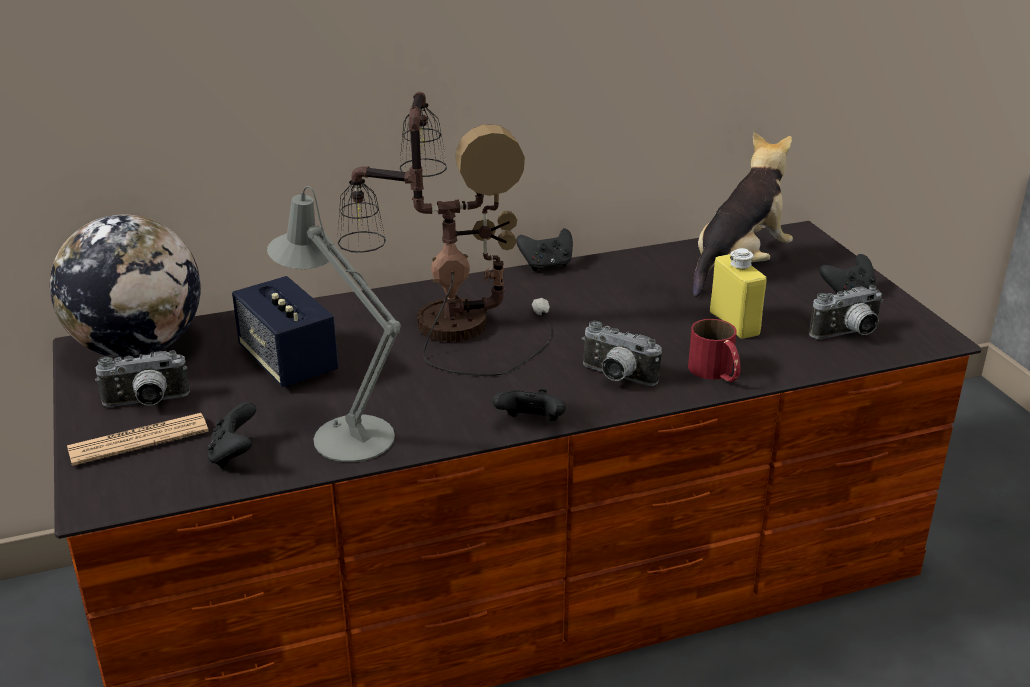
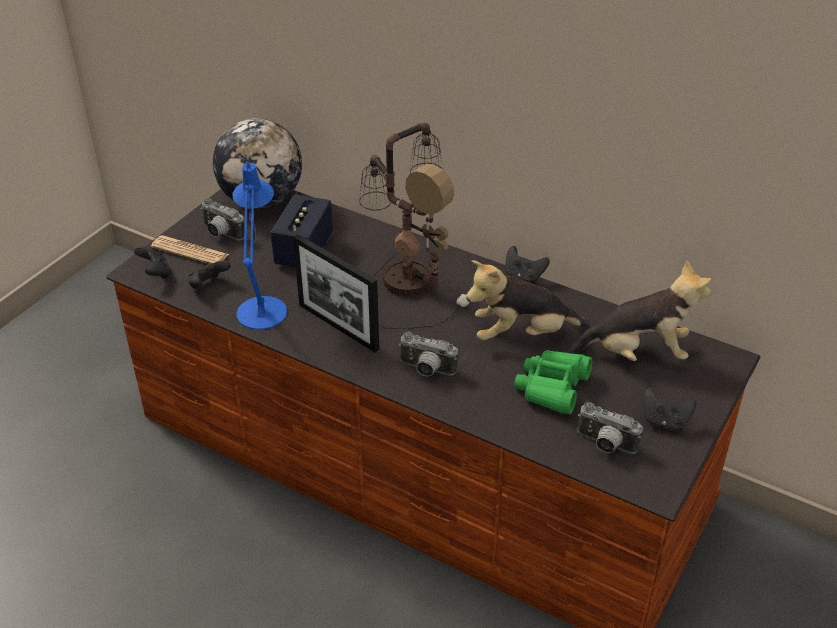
camera: 50 degrees right, 10 degrees up
(345, 433) = (262, 307): grey table lamp -> blue table lamp
(463, 398) = (338, 327): none -> picture frame
(531, 424) = (341, 364): black game controller -> black game controller (156, 273)
(616, 377) = (426, 370): camera -> camera turned 60 degrees counterclockwise
(633, 304) = (521, 334): none -> plush toy
(716, 373) = (480, 408): red mug -> none
(734, 323) = (552, 387): yellow bottle -> green binoculars

